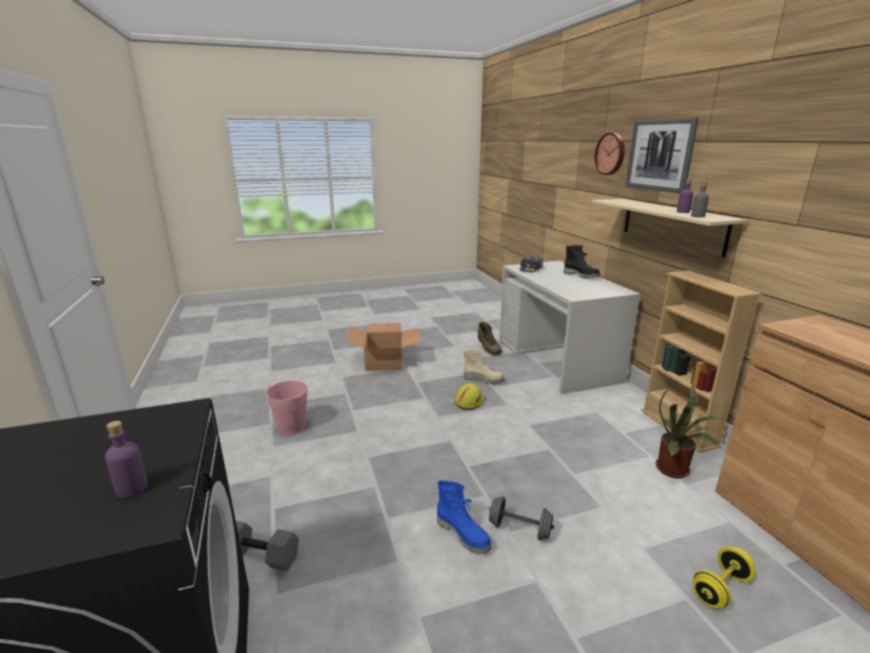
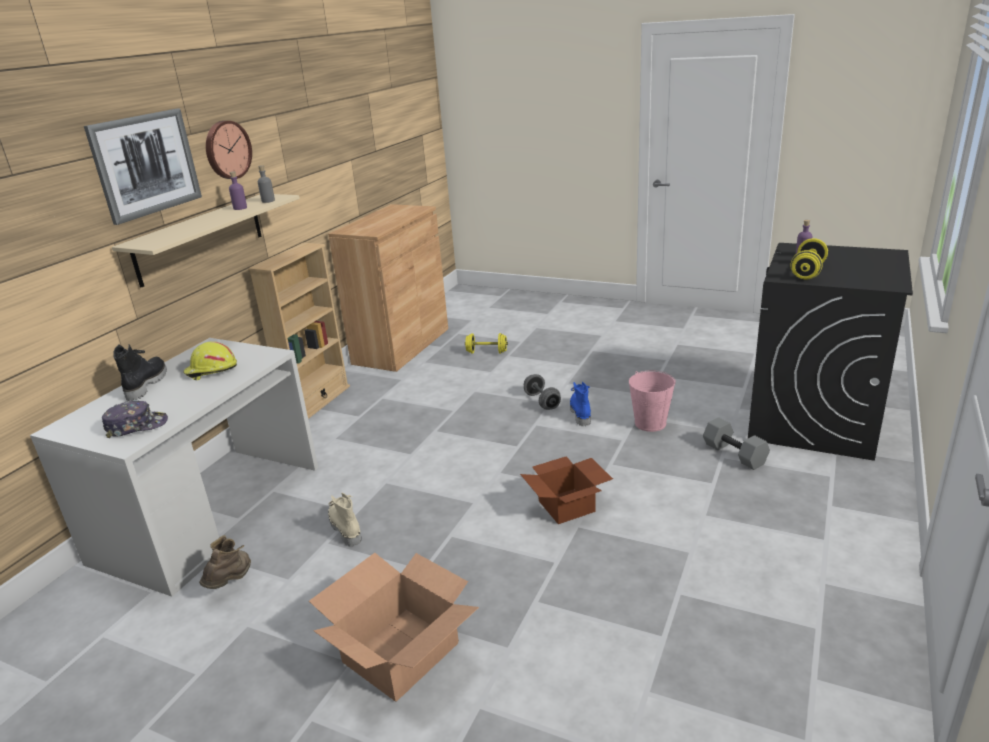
camera: 135 degrees left, 5 degrees up
(137, 435) = (807, 272): none -> yellow dumbbell
(291, 426) = (652, 572): pink bucket -> pink bucket (650, 423)
(375, 439) = (568, 506): none -> cardboard box
(468, 401) = (415, 505): yellow hard hat -> yellow hard hat (211, 371)
(611, 154) = (52, 190): wall clock -> wall clock (226, 150)
(676, 471) = (389, 386): potted plant -> none

